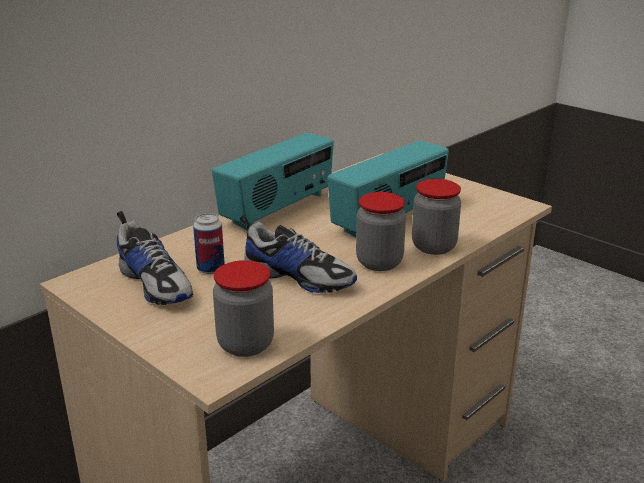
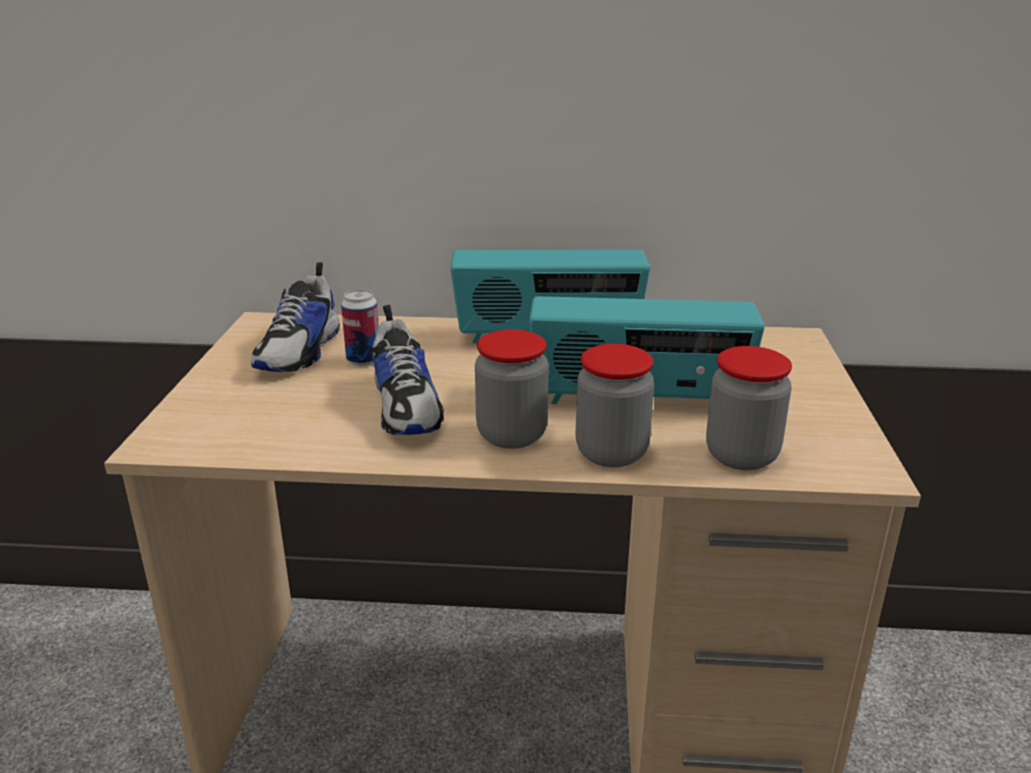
camera: 50 degrees right, 0 degrees up
(245, 344) = (232, 435): jar -> jar (741, 456)

